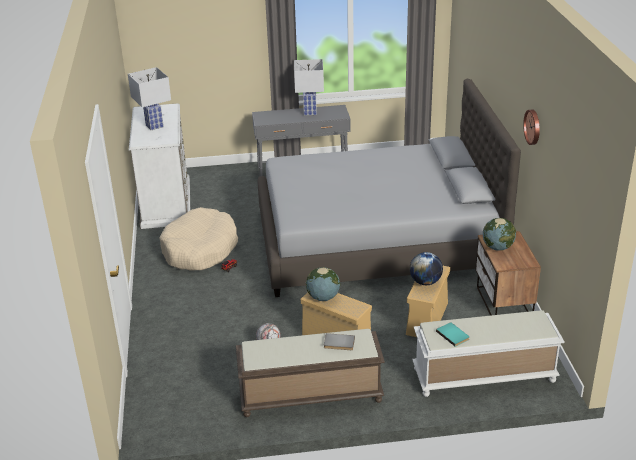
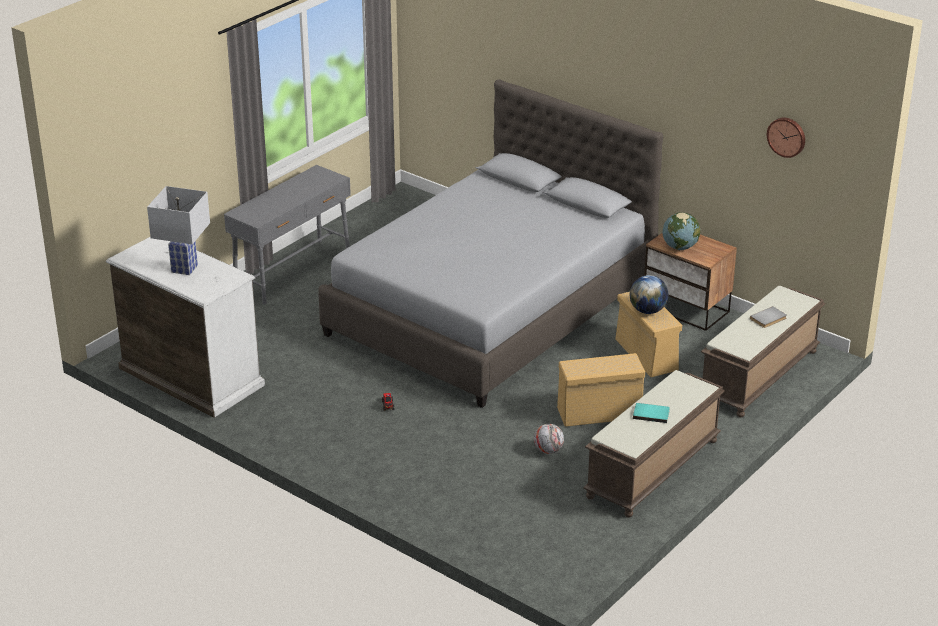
camera: 45 degrees left, 0 degrees up
(200, 250) = (324, 404): beige dog bed -> none
(310, 112) = (294, 188): white table lamp -> none
(323, 297) = (585, 368): globe -> none
(339, 343) = (673, 394): grey book -> grey book (769, 319)
(453, 335) = (747, 339): turquoise book -> turquoise book (651, 413)
(483, 376) = (759, 376): white bench -> brown bench
(533, 127) = (680, 103): wall clock -> wall clock (787, 136)

